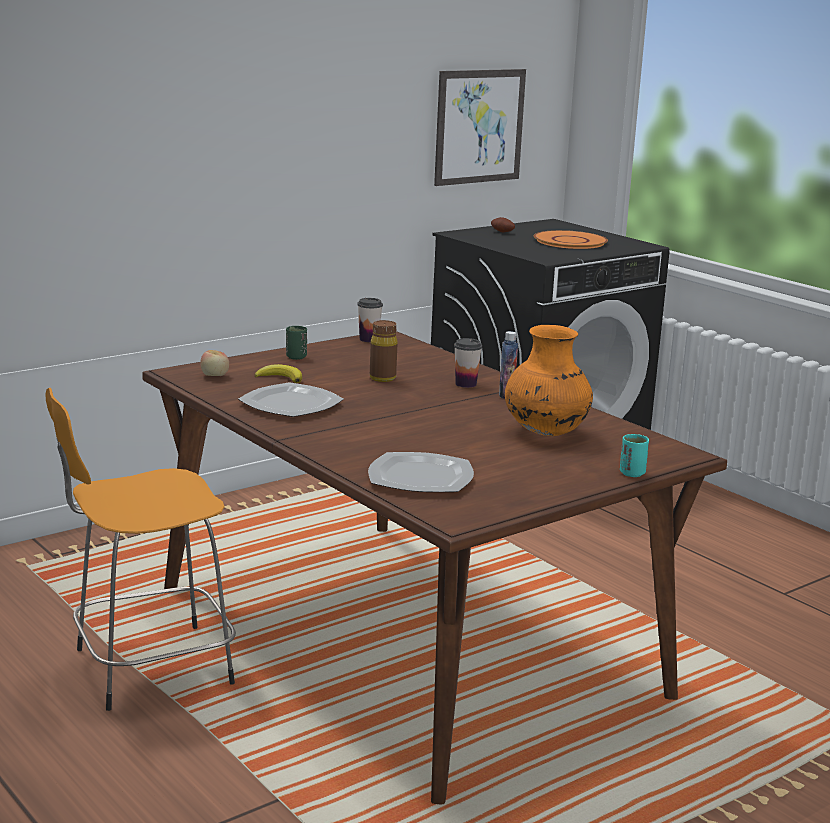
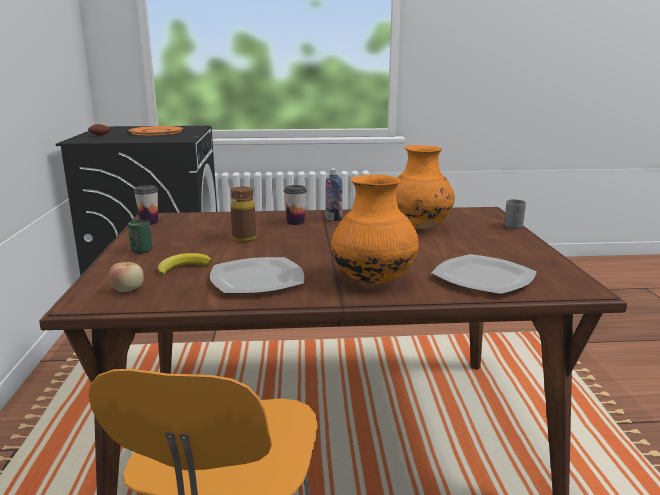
camera: 55 degrees left, 0 degrees up
(348, 440) = (373, 280): none -> orange vase
(479, 126) = (53, 55): picture -> none
(632, 473) = (513, 227): turquoise cup -> grey cup

